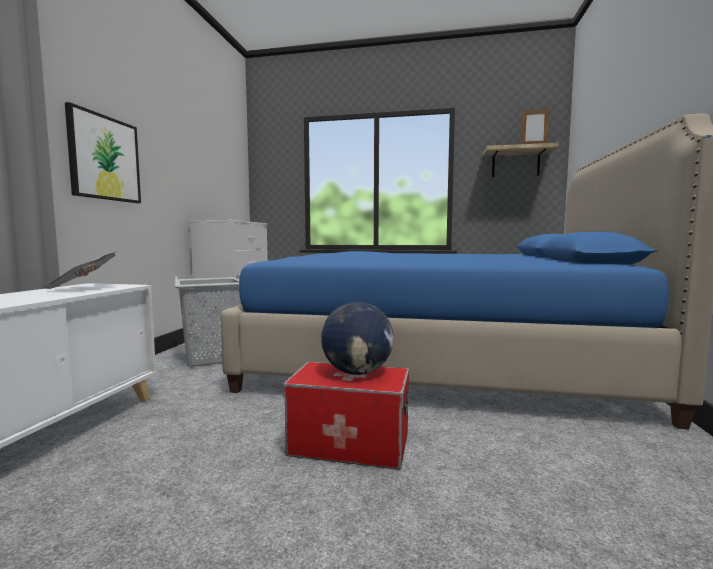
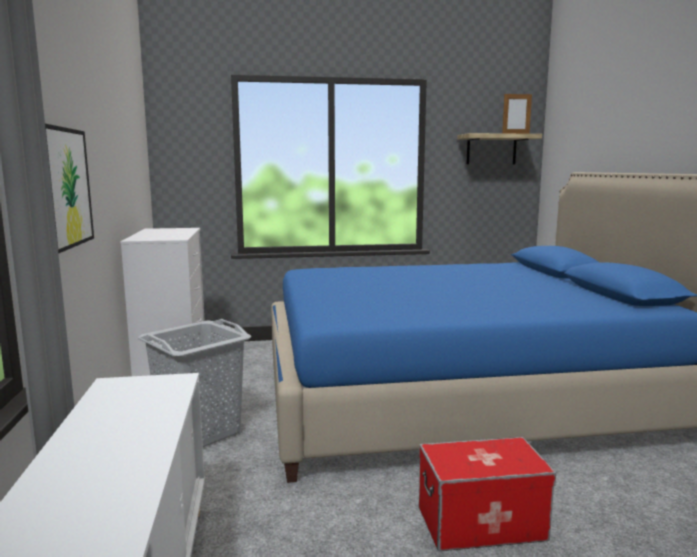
camera: 20 degrees left, 5 degrees up
(82, 288) = (137, 397): newspaper -> none
(357, 372) = (487, 452): globe -> none

